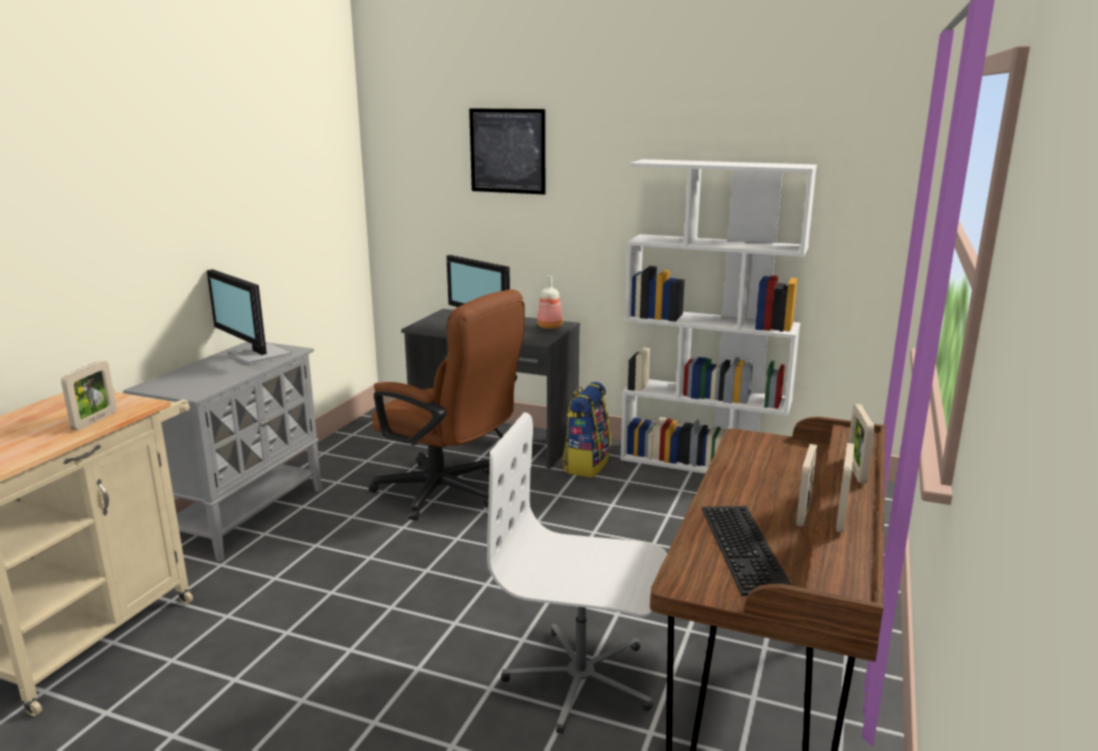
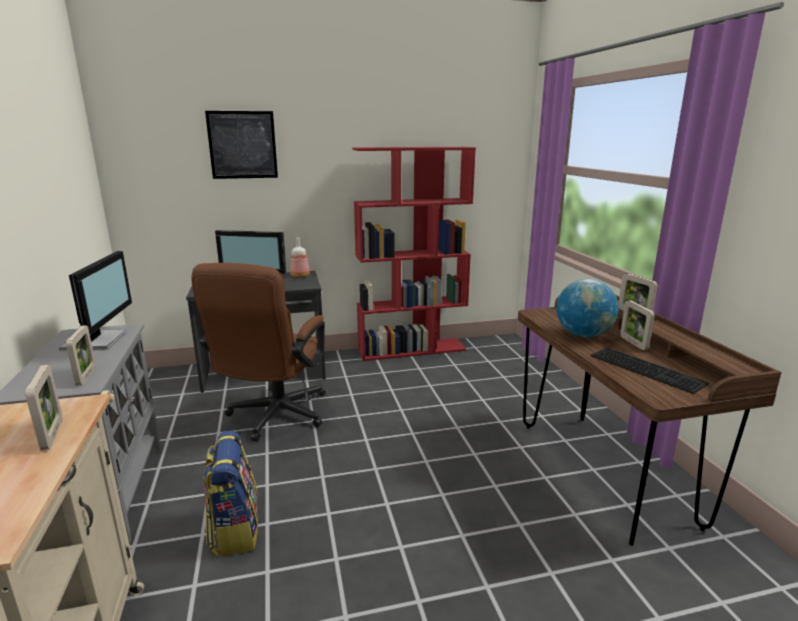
camera: 35 degrees left, 0 degrees up
(257, 356) = (97, 340): monitor -> monitor turned 105 degrees counterclockwise
(449, 494) = (274, 418): brown office chair -> brown office chair turned 105 degrees clockwise
(581, 680) = (505, 502): white office chair -> none
(586, 464) = (345, 370): backpack -> backpack (234, 530)
(703, 463) = (412, 349): white bookcase -> red bookcase
(750, 482) = (583, 335): none -> globe
(841, 518) = (676, 337): picture frame -> picture frame (86, 376)

